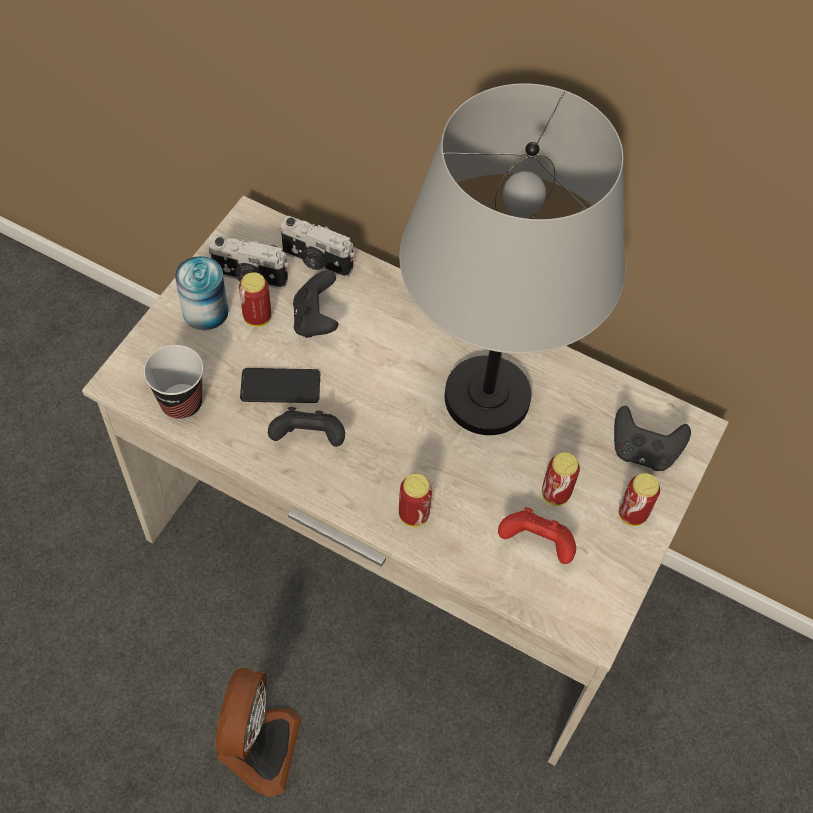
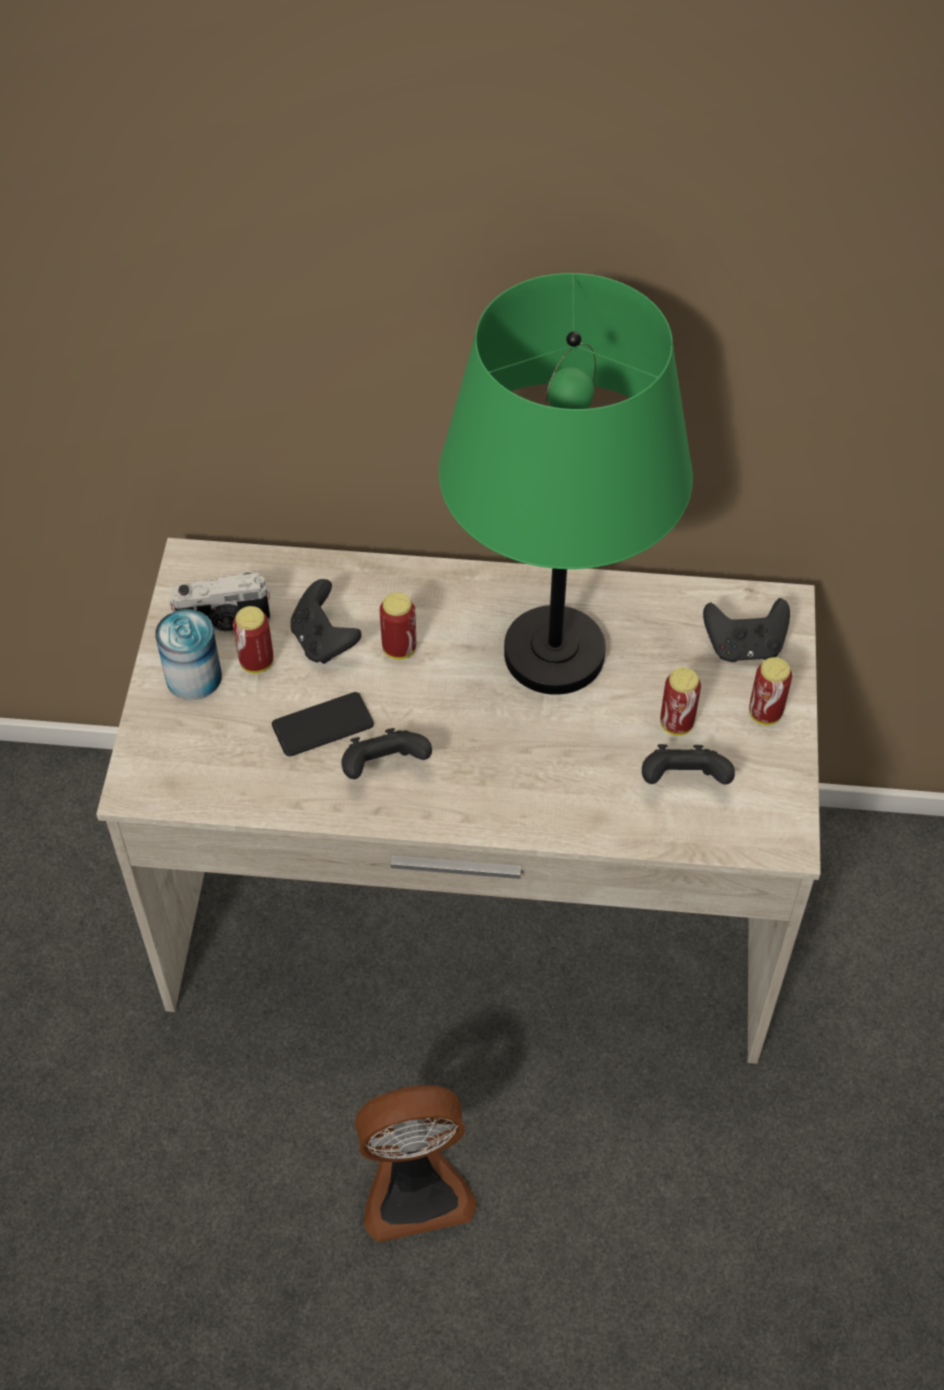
camera: 20 degrees left, 5 degrees down
(181, 403) = (220, 784): cup -> none
(256, 747) = (415, 1187): fan -> fan turned 90 degrees clockwise
(316, 262) = (291, 579): camera -> none
(413, 515) = (539, 802): can -> can (399, 649)
(488, 398) = (555, 653): grey table lamp -> green table lamp
(536, 544) = (683, 781): red game controller -> black game controller

